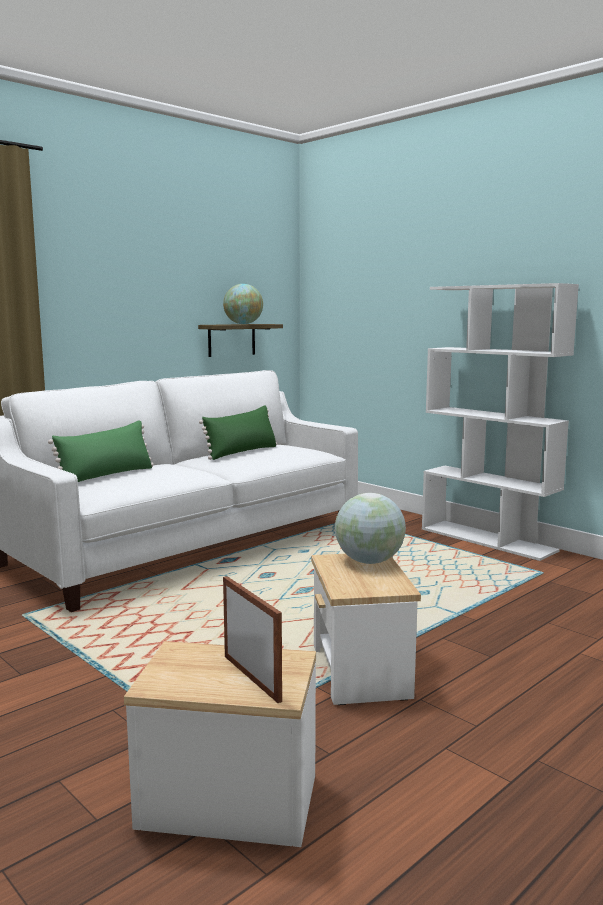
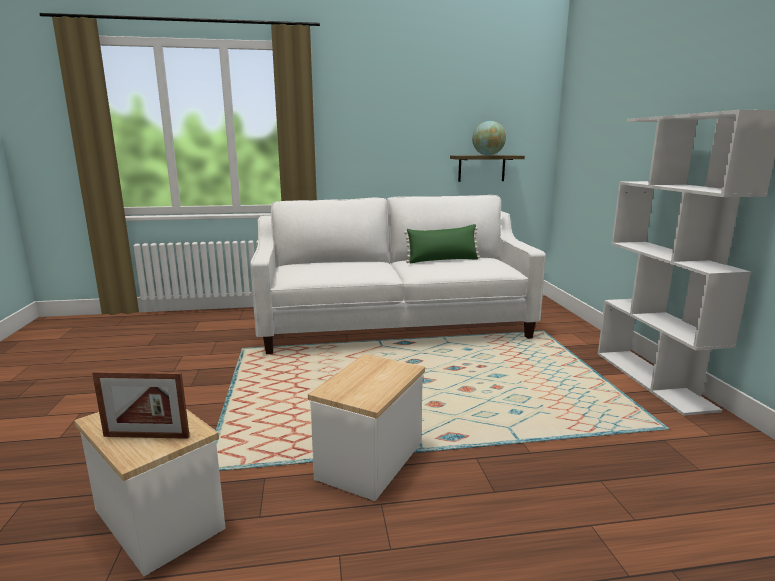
camera: 35 degrees right, 5 degrees up
(107, 476) = (321, 265): green pillow -> none
(251, 678) = (146, 436): picture frame -> picture frame turned 90 degrees clockwise
(369, 561) = (393, 371): globe -> none

